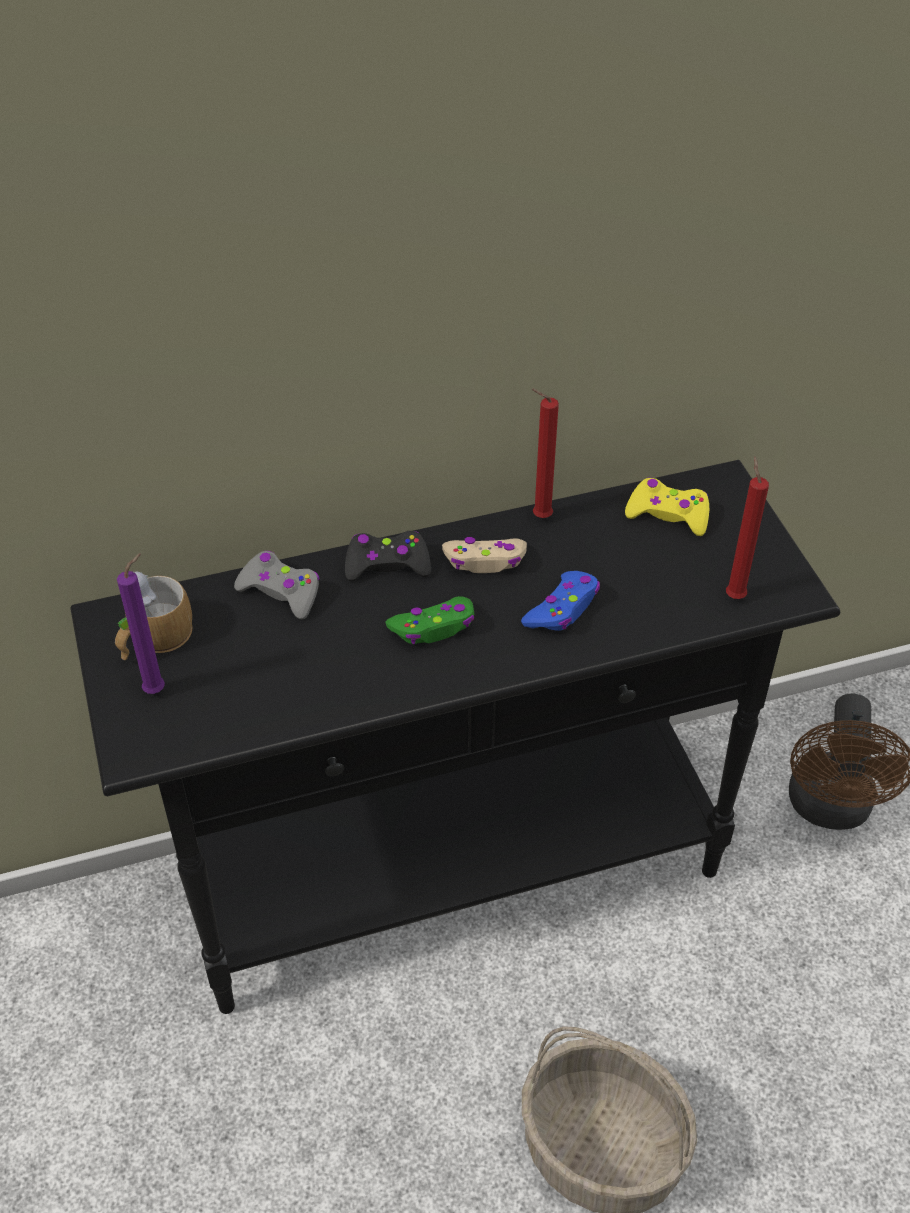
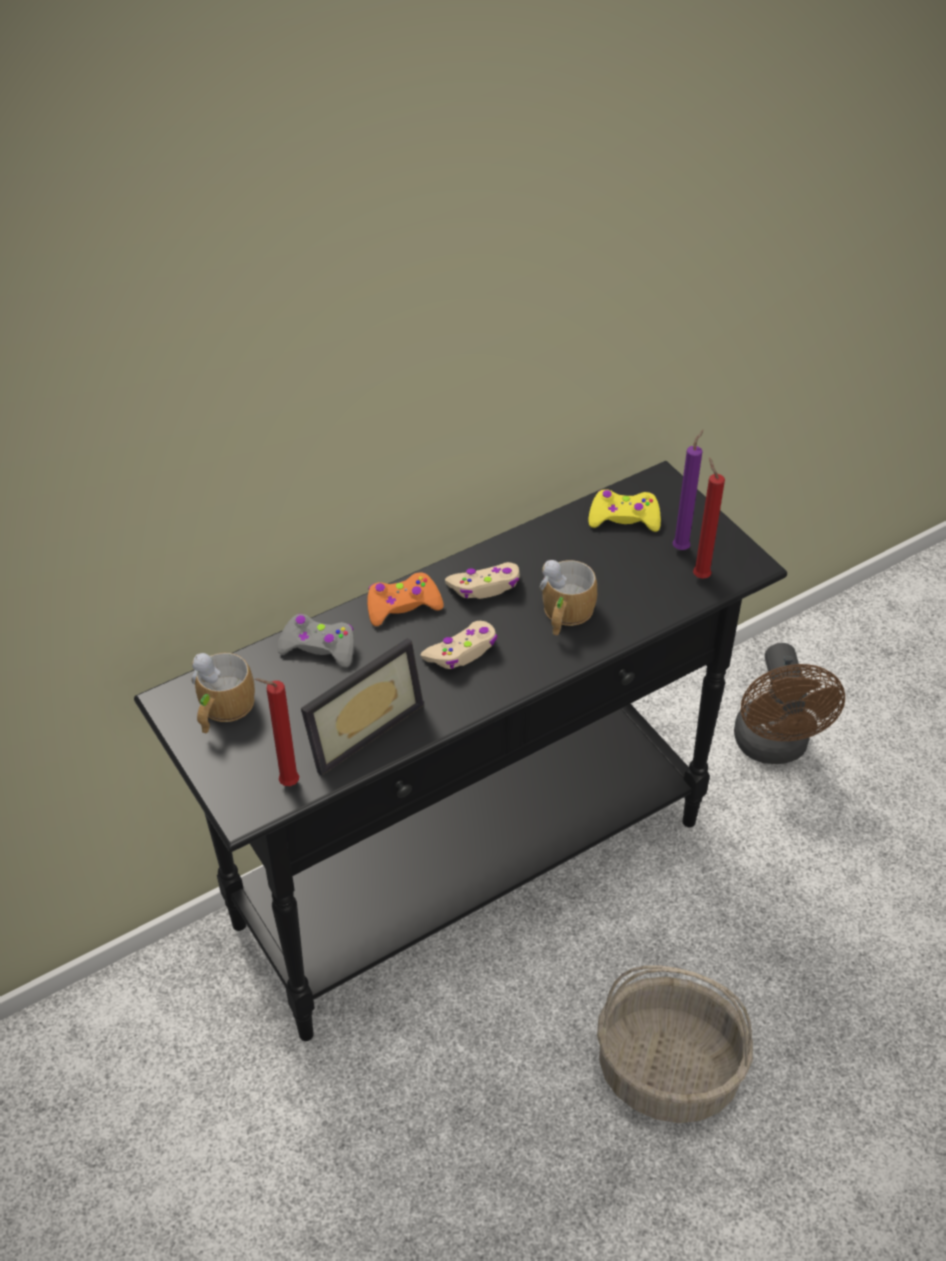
camera: 15 degrees left, 0 degrees up
(158, 689) = (243, 752): purple candle -> purple candle (682, 547)
(289, 686) = (357, 725): none -> picture frame
(387, 564) = (402, 606): black game controller -> orange game controller
(434, 627) = (462, 652): green game controller -> beige game controller
(538, 517) = (517, 540): red candle -> red candle (286, 784)
(562, 609) = (564, 615): blue game controller -> mug

